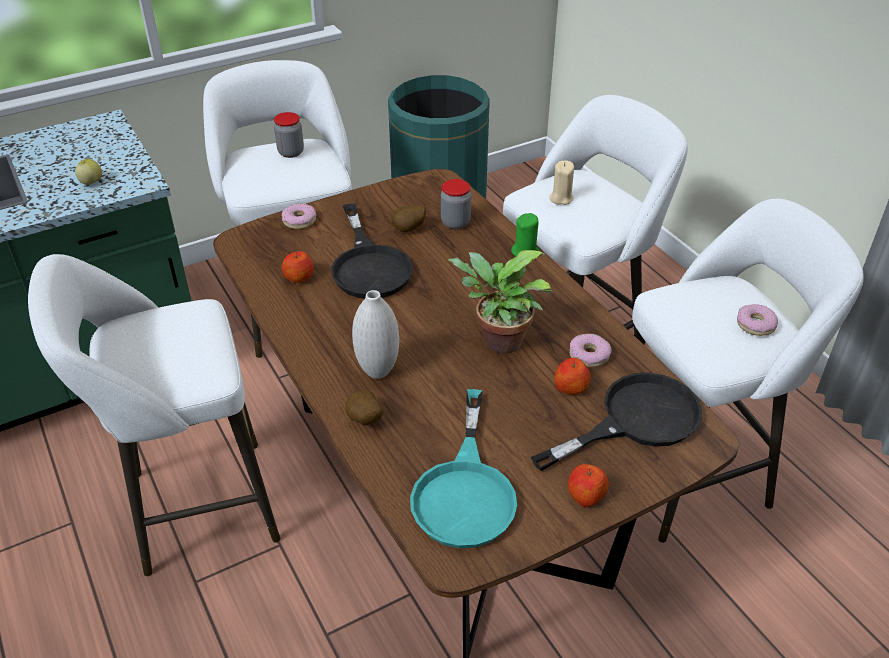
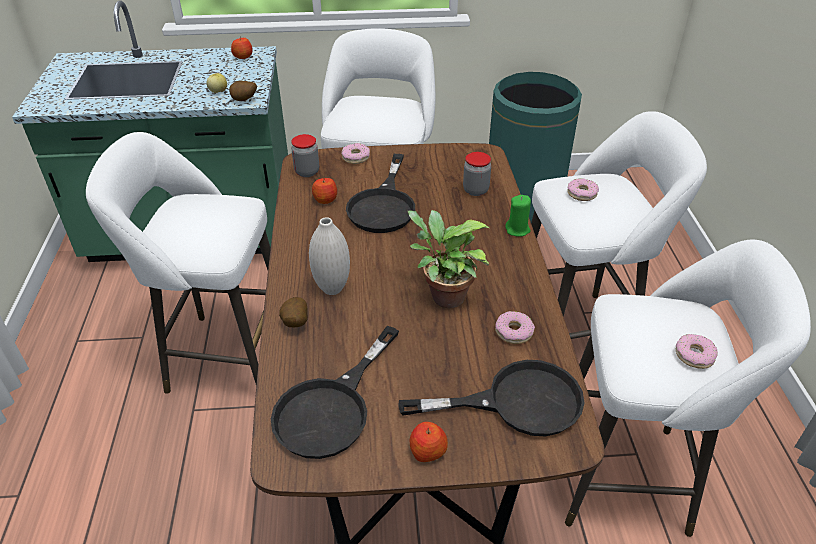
camera: 25 degrees right, 0 degrees up
(291, 152) = (387, 106): jar -> jar (307, 172)
(409, 230) = (434, 186): potato -> potato (244, 101)
(465, 490) = (331, 408): turquoise frying pan -> black frying pan
(561, 198) = (581, 193): beige candle -> donut
(571, 387) = (479, 354): apple -> apple (243, 57)

